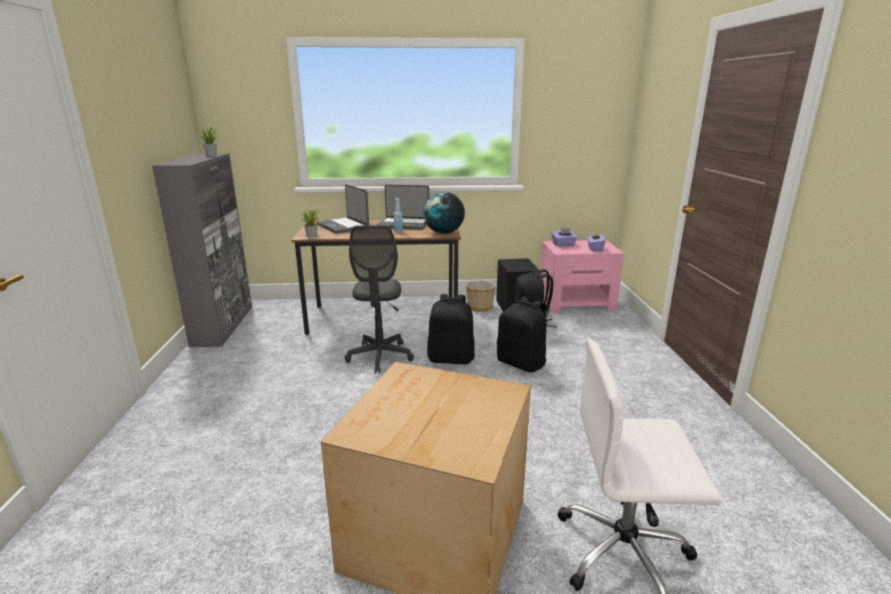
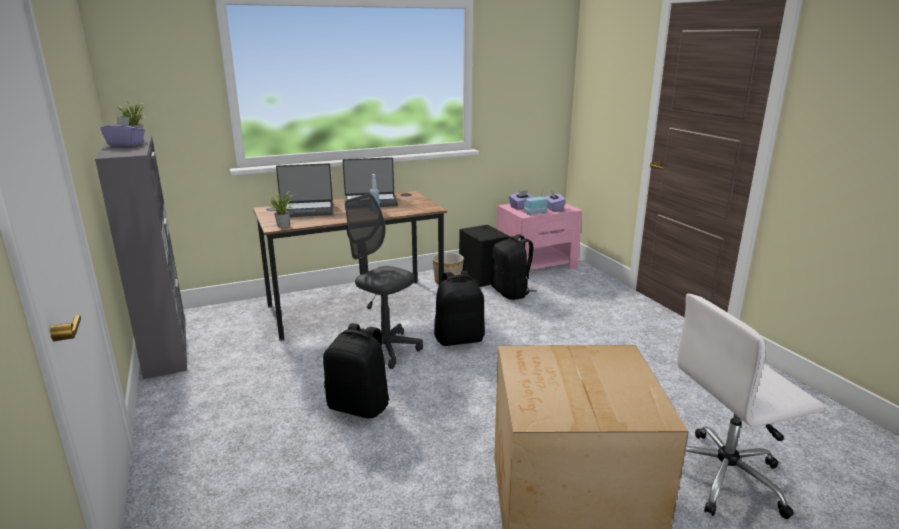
camera: 20 degrees left, 0 degrees up
(194, 158) = (126, 144): none -> purple tissue box
(343, 226) = (306, 210): laptop -> laptop turned 45 degrees counterclockwise
(380, 357) = (385, 350): grey office chair -> grey office chair turned 150 degrees clockwise
(444, 233) = (424, 207): globe -> none
(522, 363) = (529, 332): black backpack -> black backpack (360, 406)
(572, 251) = (535, 213): none -> radio

